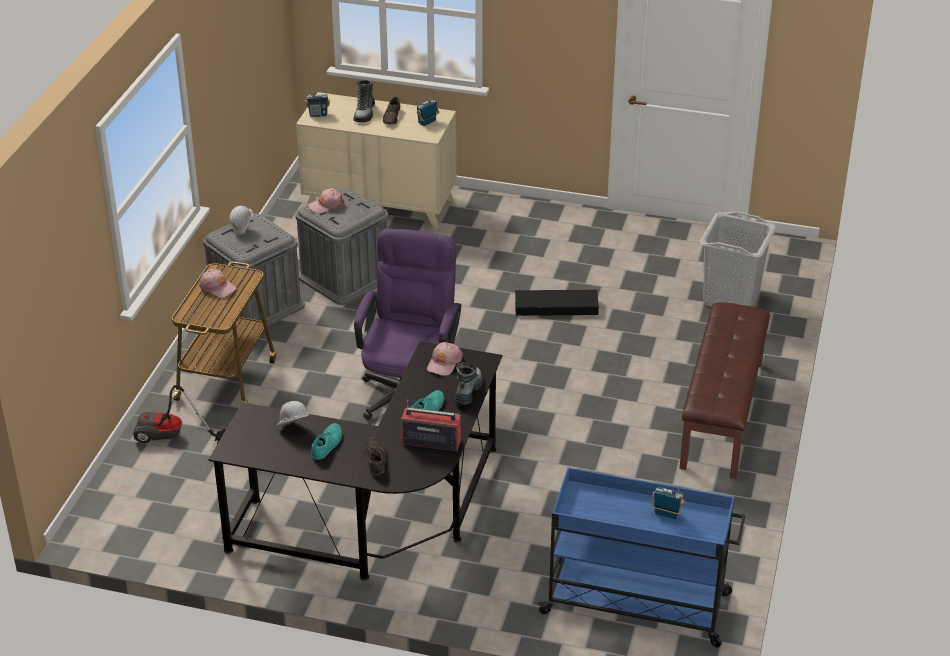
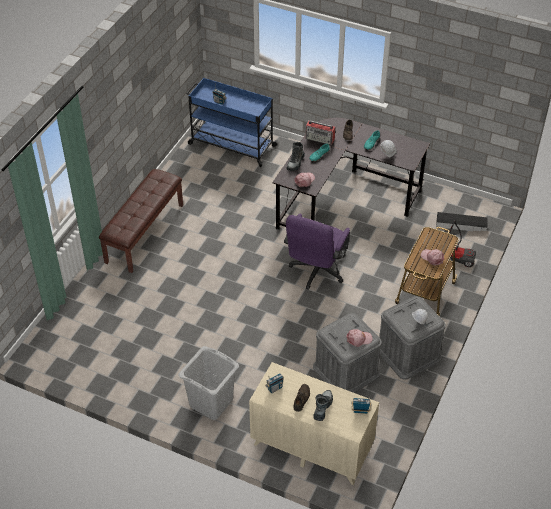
camera: 170 degrees left, 10 degrees up
(556, 307) = (210, 323): black storage box -> black storage box (461, 224)
(731, 298) = (94, 315): grey laundry basket -> grey laundry basket (210, 402)

